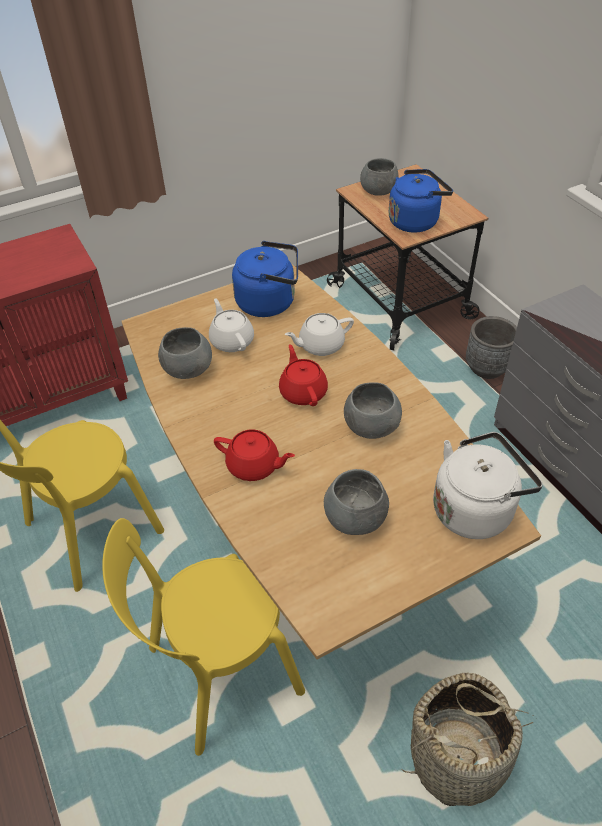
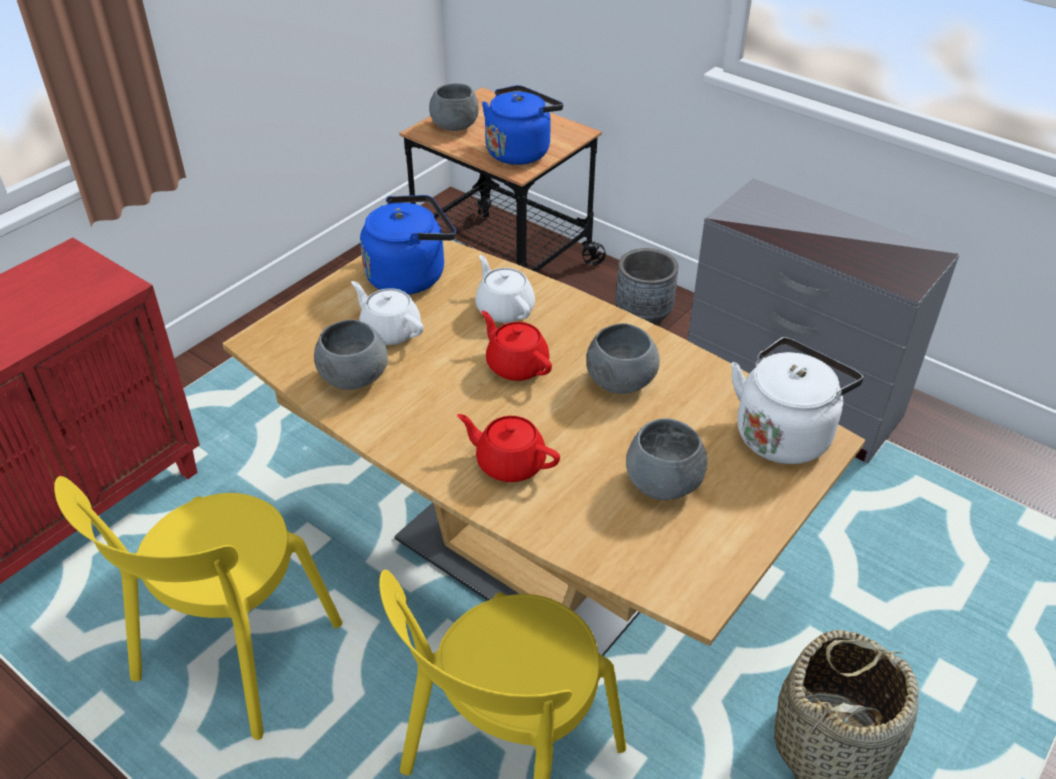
camera: 25 degrees left, 5 degrees down
(254, 466) = (509, 463): red teapot -> red teapot turned 150 degrees counterclockwise
(320, 345) = (504, 309): white teapot -> white teapot turned 105 degrees clockwise

